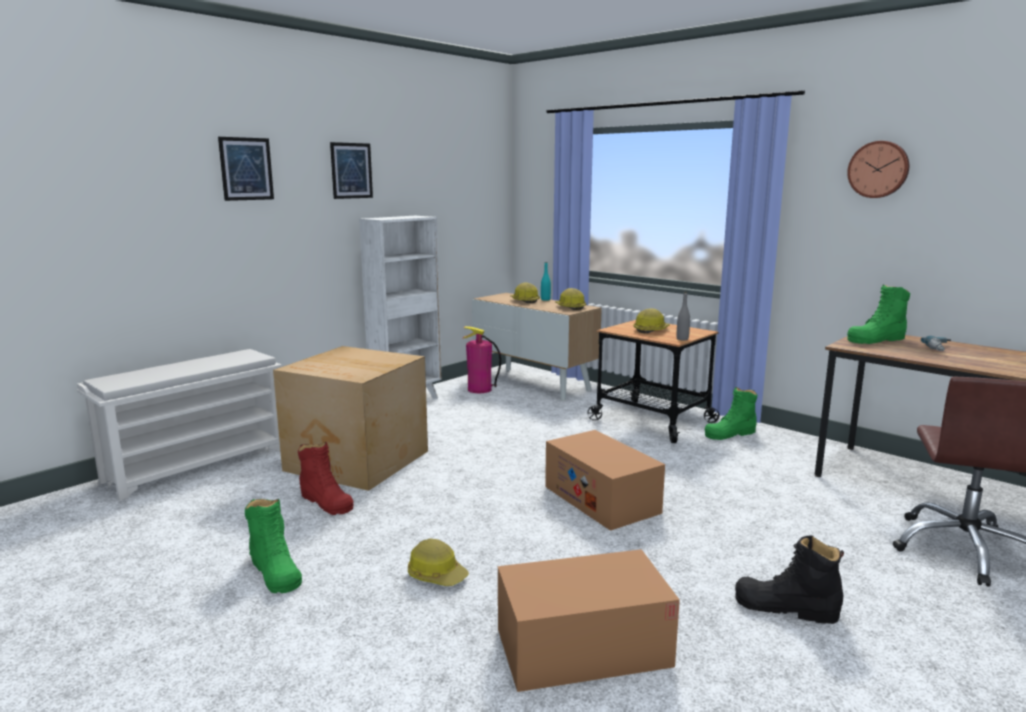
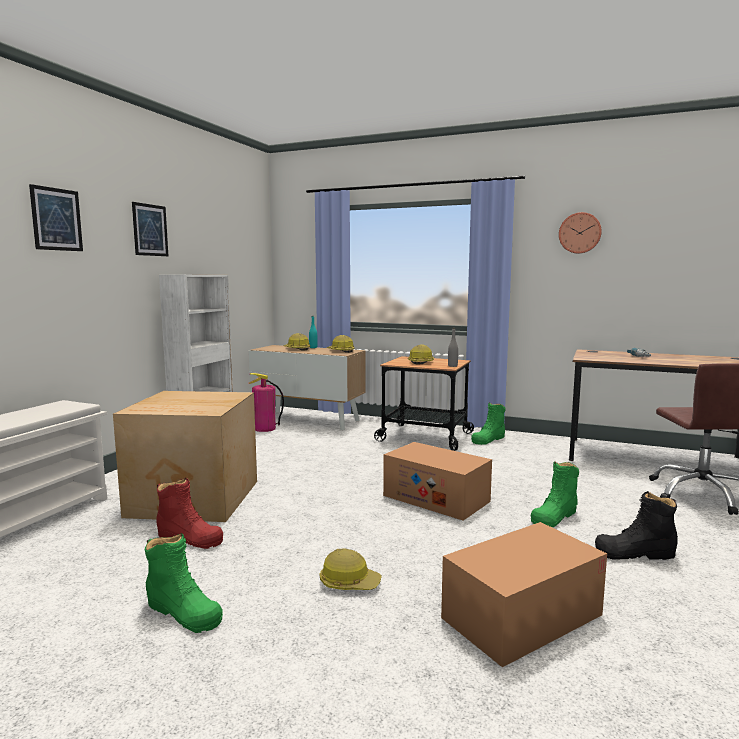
camera: 20 degrees left, 5 degrees down
(876, 340) = (597, 354): green boot -> green boot (554, 516)

